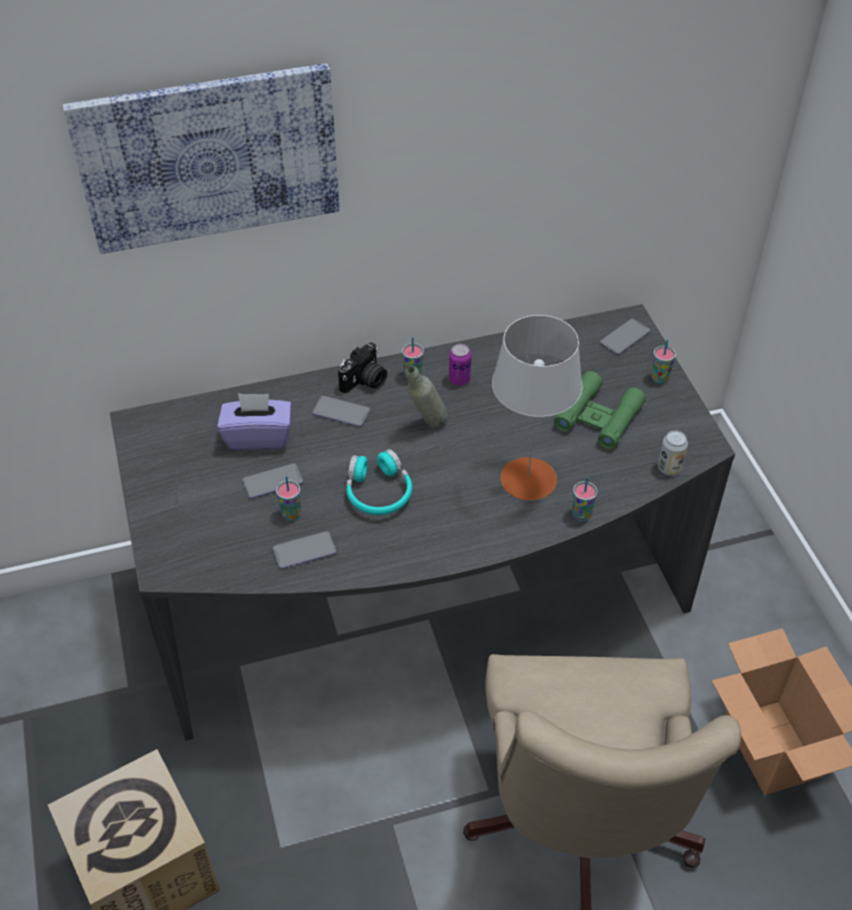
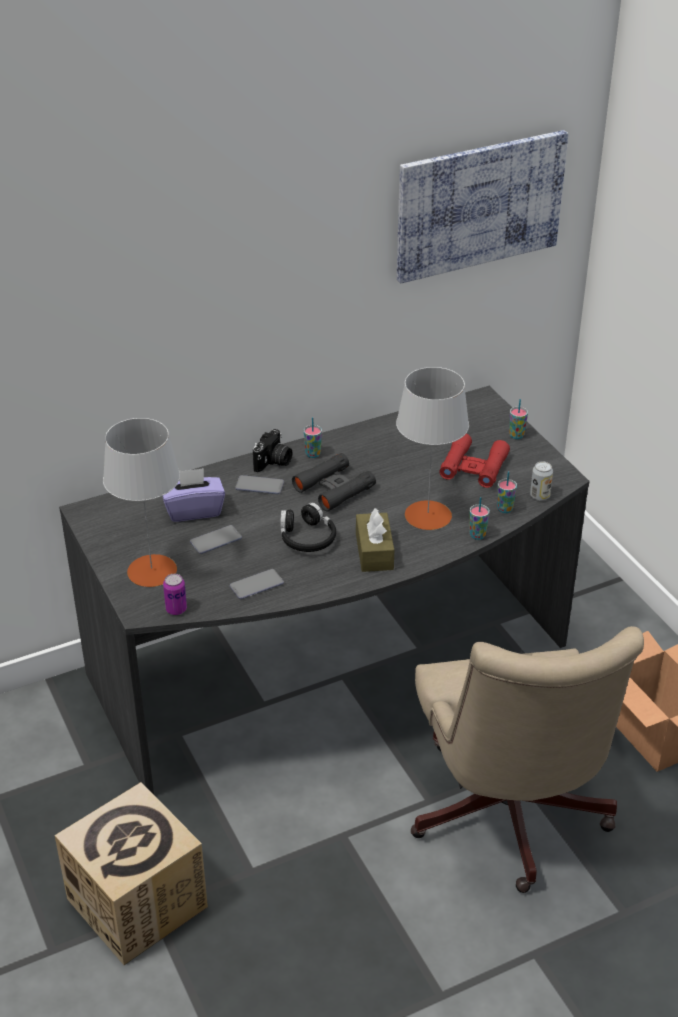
camera: 10 degrees left, 10 degrees down
(189, 515) = (151, 571): none -> grey table lamp
(209, 157) = (150, 270): picture -> picture (479, 205)
(291, 514) = (238, 561): cup -> cup (505, 509)
(378, 492) = (307, 538): turquoise headphones -> black headphones
(426, 426) = (334, 488): grey bottle -> black binoculars
(453, 522) = (374, 551): none -> brown tissue box
(459, 379) = (352, 453): can -> can (176, 609)
(598, 417) = (473, 467): green binoculars -> red binoculars
(625, 337) = (481, 410): phone -> none

